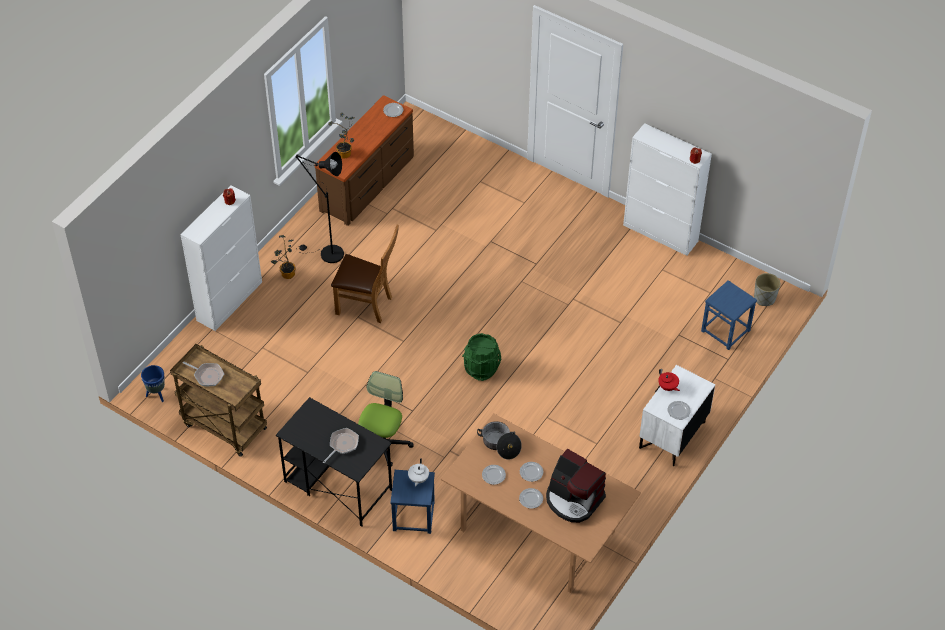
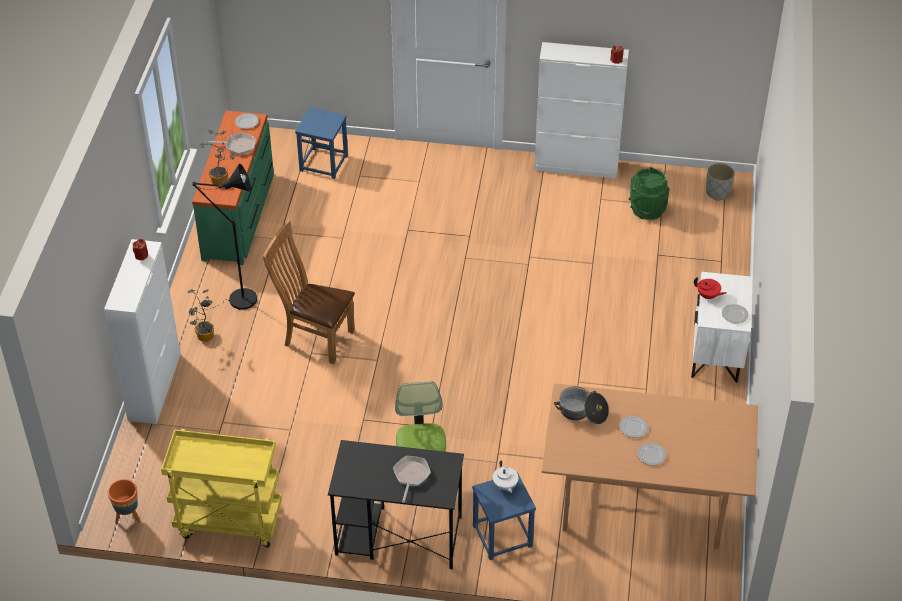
camera: 25 degrees left, 5 degrees down
(157, 395) = (128, 517): blue planter -> orange planter
(207, 375) = (207, 460): frying pan -> frying pan (238, 146)
(223, 426) = (228, 522): brown cart -> yellow cart
(367, 305) = (315, 337): brown chair -> brown chair turned 150 degrees counterclockwise
(368, 184) = (239, 216): brown dresser -> green dresser
(481, 369) = (479, 358): green bucket -> green bucket (647, 209)
(494, 475) = (596, 446): plate -> none
(573, 499) = (695, 438): coffee machine -> none
(726, 330) = (701, 235): blue stool -> blue stool (324, 163)

